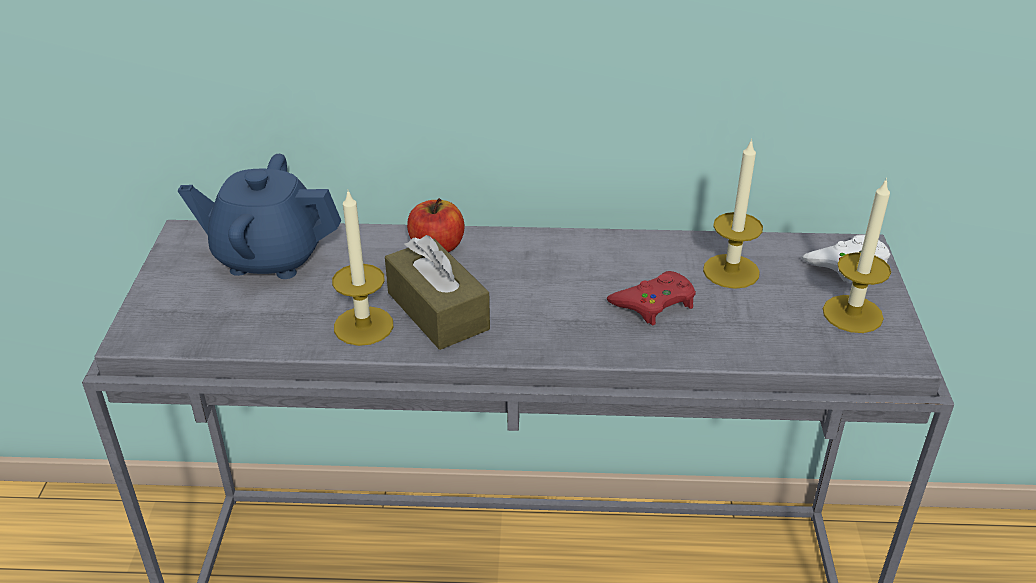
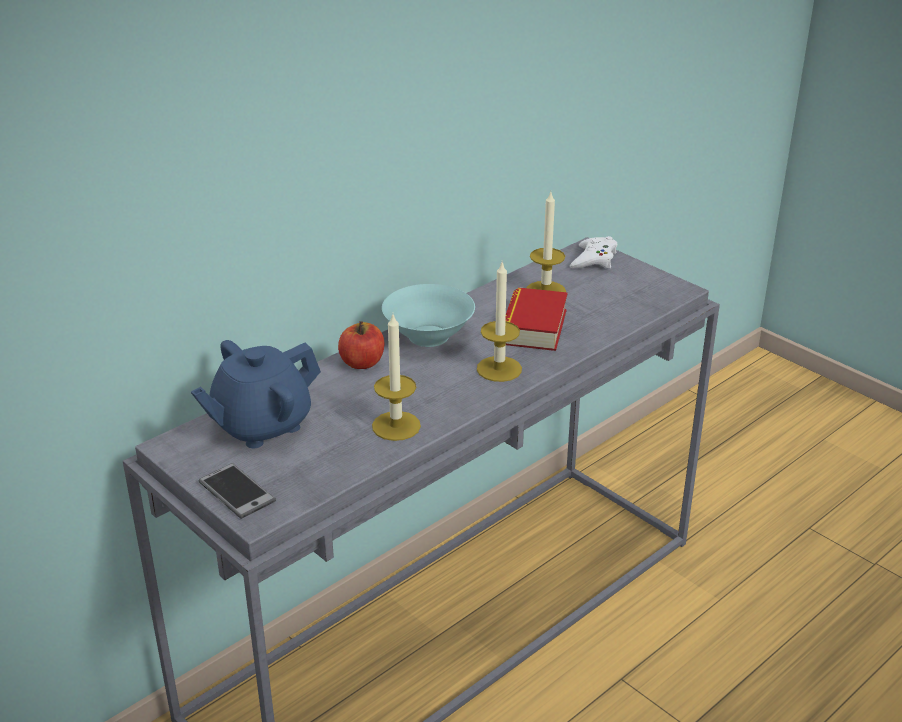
camera: 45 degrees left, 5 degrees down
(158, 304) = (236, 492): none -> phone
(438, 311) = (425, 394): brown tissue box -> none
(535, 255) = (428, 336): none -> turquoise bowl
(654, 303) = (534, 327): red game controller -> book
(852, 314) = (632, 282): candle -> candle (499, 369)

